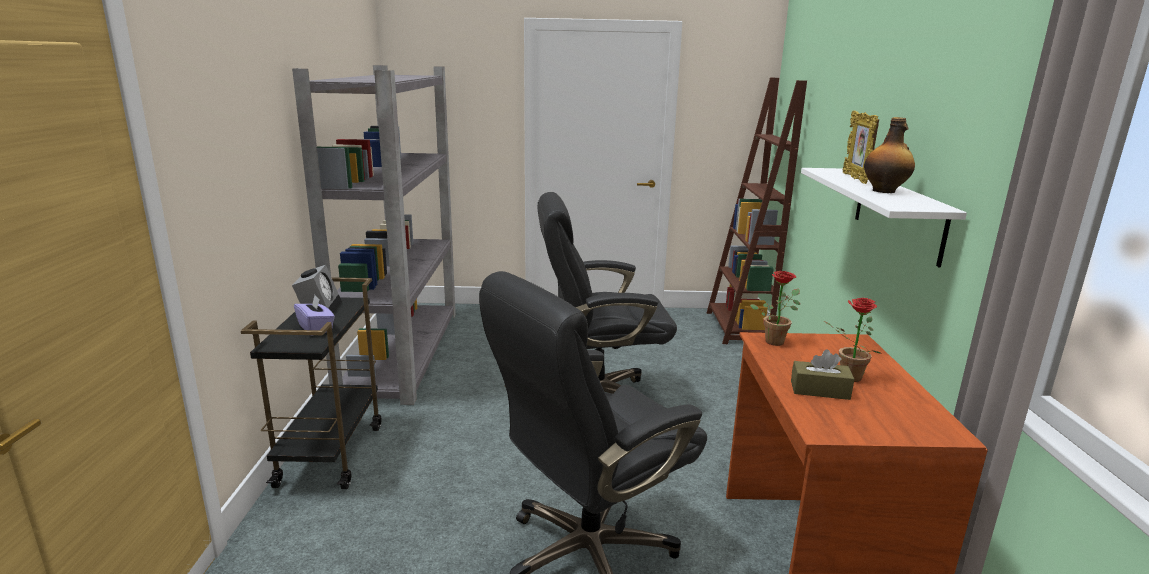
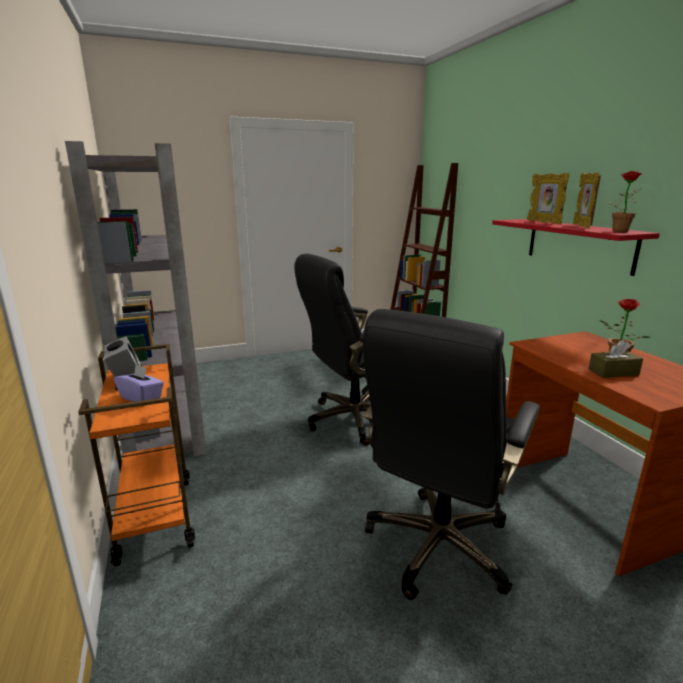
camera: 20 degrees left, 0 degrees up
(332, 453) = (156, 515): black cart -> orange cart
(775, 340) = (539, 343): potted plant -> potted plant (618, 231)
(884, 191) = (581, 227): bottle -> picture frame
(898, 213) = (578, 244): white shelf -> red shelf

